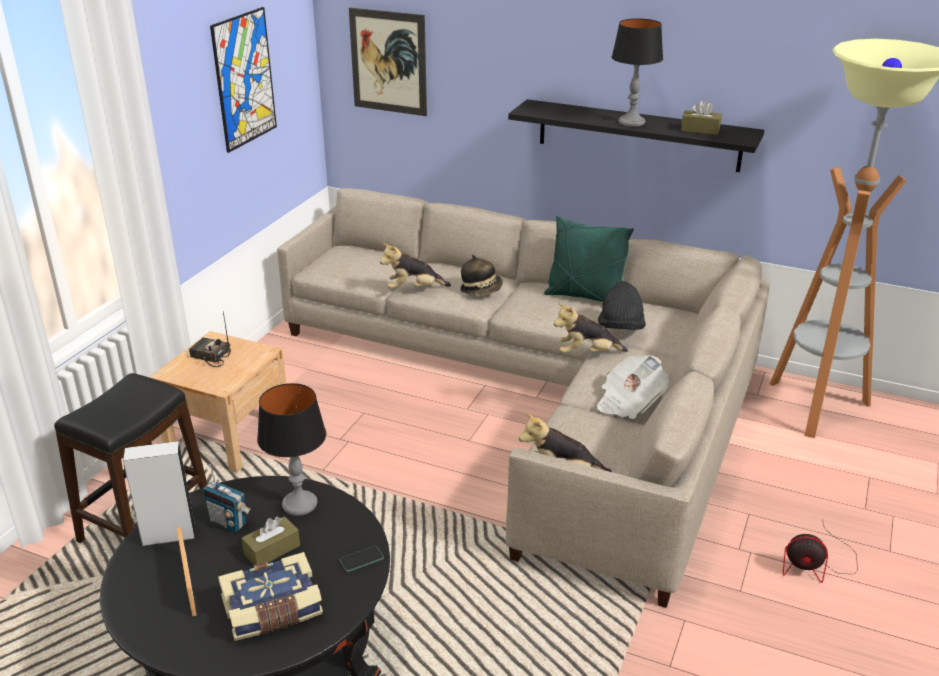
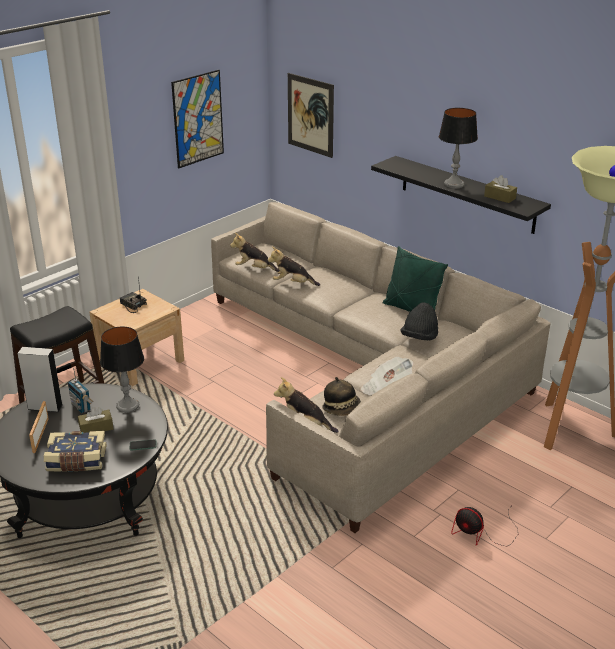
camera: 20 degrees right, 0 degrees up
(481, 290) = (339, 292): hat -> hat (342, 409)
(587, 353) = (382, 350): plush toy -> plush toy (254, 269)

